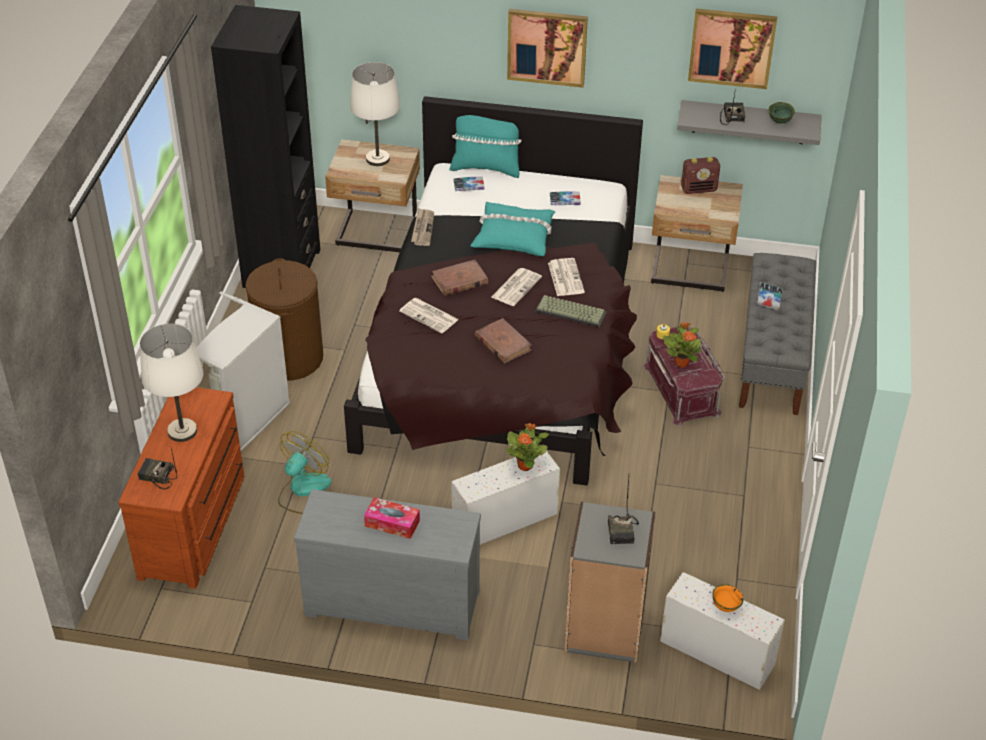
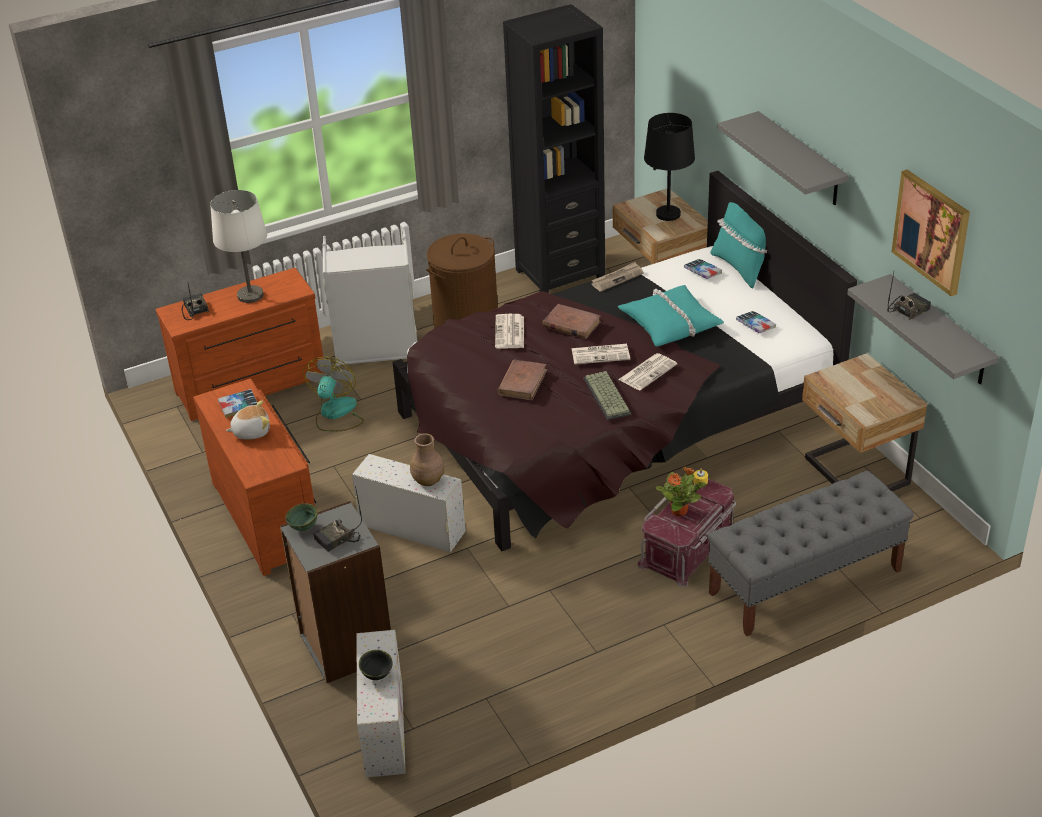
camera: 55 degrees right, 5 degrees down
(304, 491) = (336, 414): fan -> fan turned 75 degrees counterclockwise
(377, 159) = (668, 214): white table lamp -> black table lamp
(392, 523) = (251, 431): tissue box -> plush toy
(393, 599) = (269, 516): grey dresser -> brown dresser
(525, 465) = (428, 481): potted plant -> brown vase
(547, 47) = (800, 159): picture -> grey shelf
(699, 189) = (878, 383): radio -> none
(725, 606) = (377, 674): orange bowl -> black bowl
(769, 299) = (806, 507): book -> book (239, 406)
(780, 121) = (945, 338): green bowl -> green bowl (304, 527)

